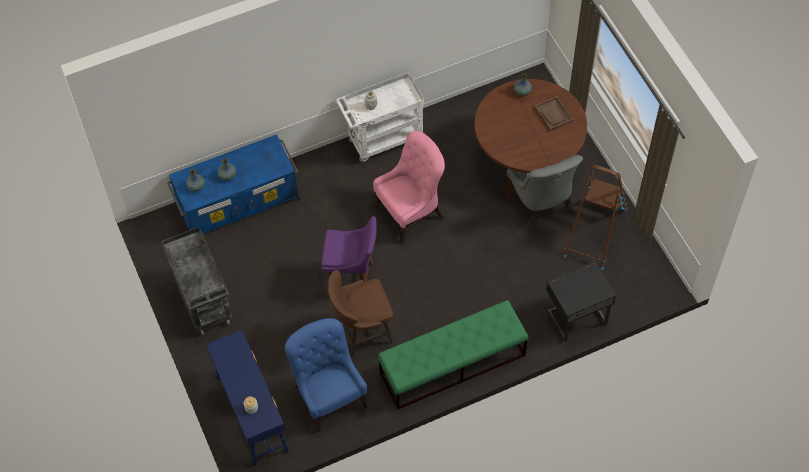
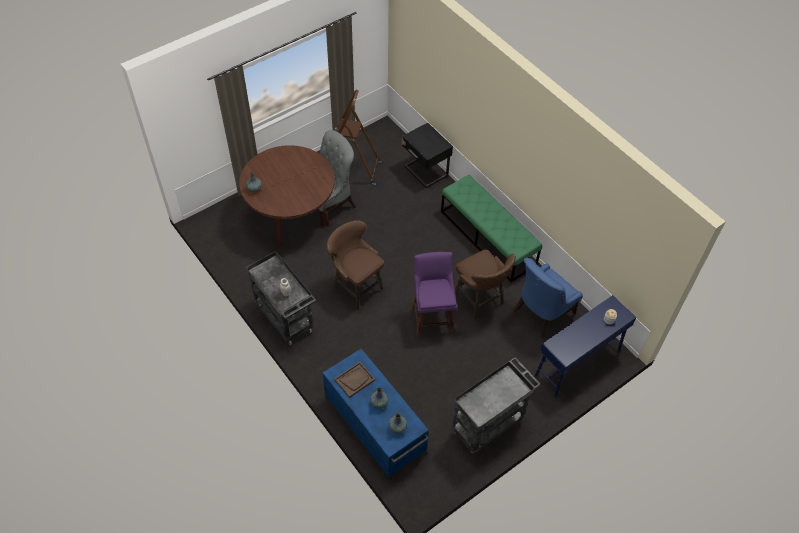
camera: 105 degrees left, 5 degrees down
(382, 142) = (286, 321): white cart -> black cart
(411, 212) = (356, 287): pink chair -> brown stool
(553, 114) = (275, 166): brown tray -> brown tray (354, 380)

